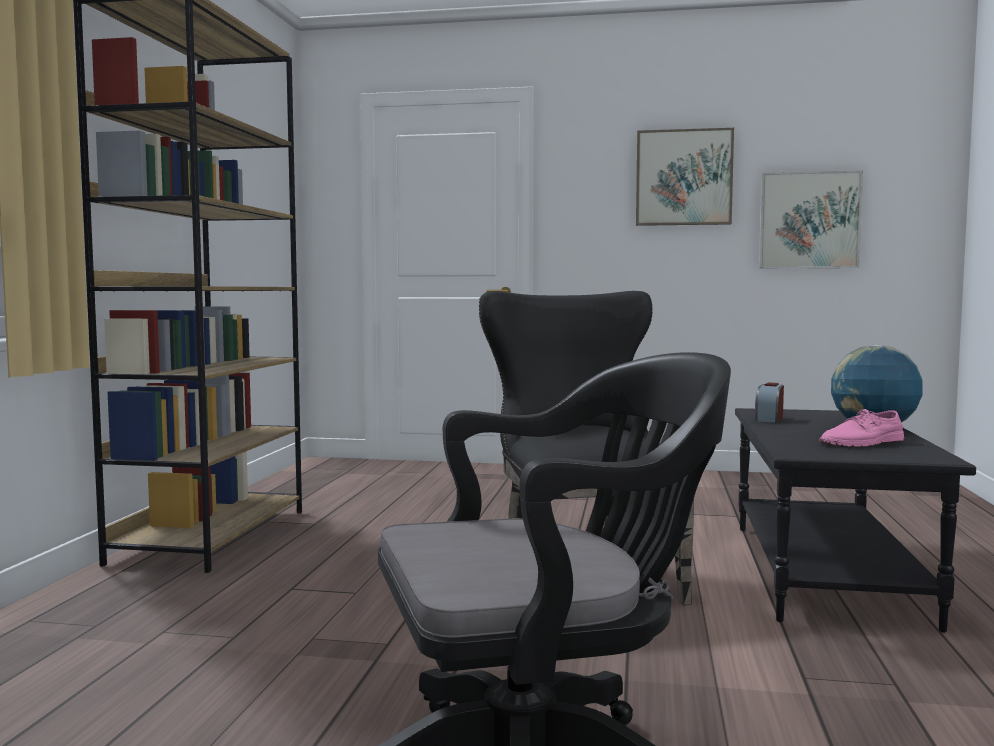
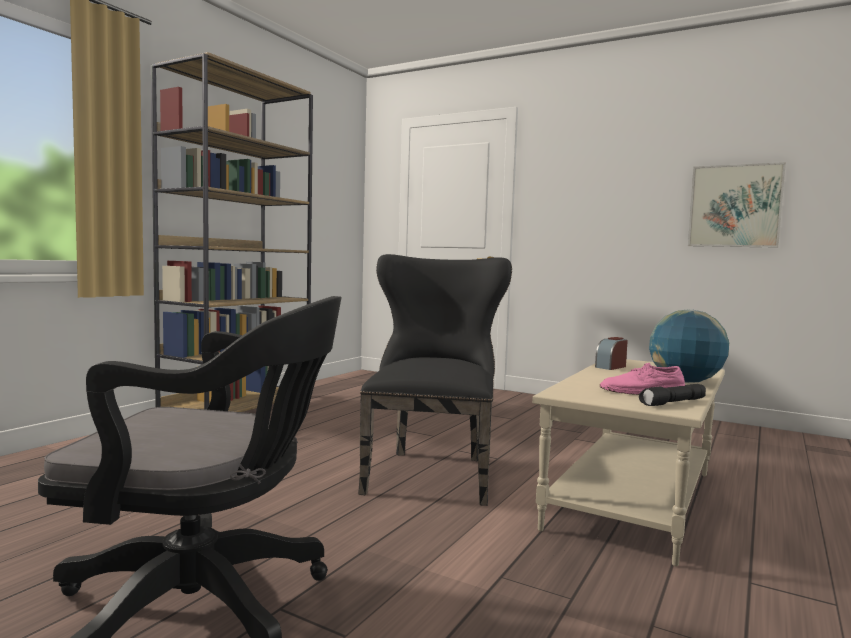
camera: 20 degrees right, 0 degrees up
(683, 177) = (628, 172): picture -> none
(828, 572) = (635, 500): black coffee table -> beige coffee table
(916, 451) = (673, 403): none -> black flashlight

